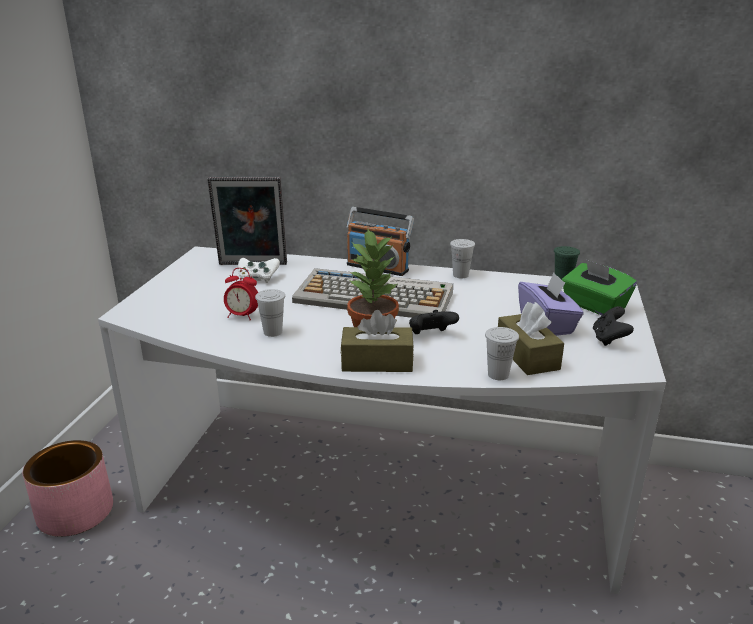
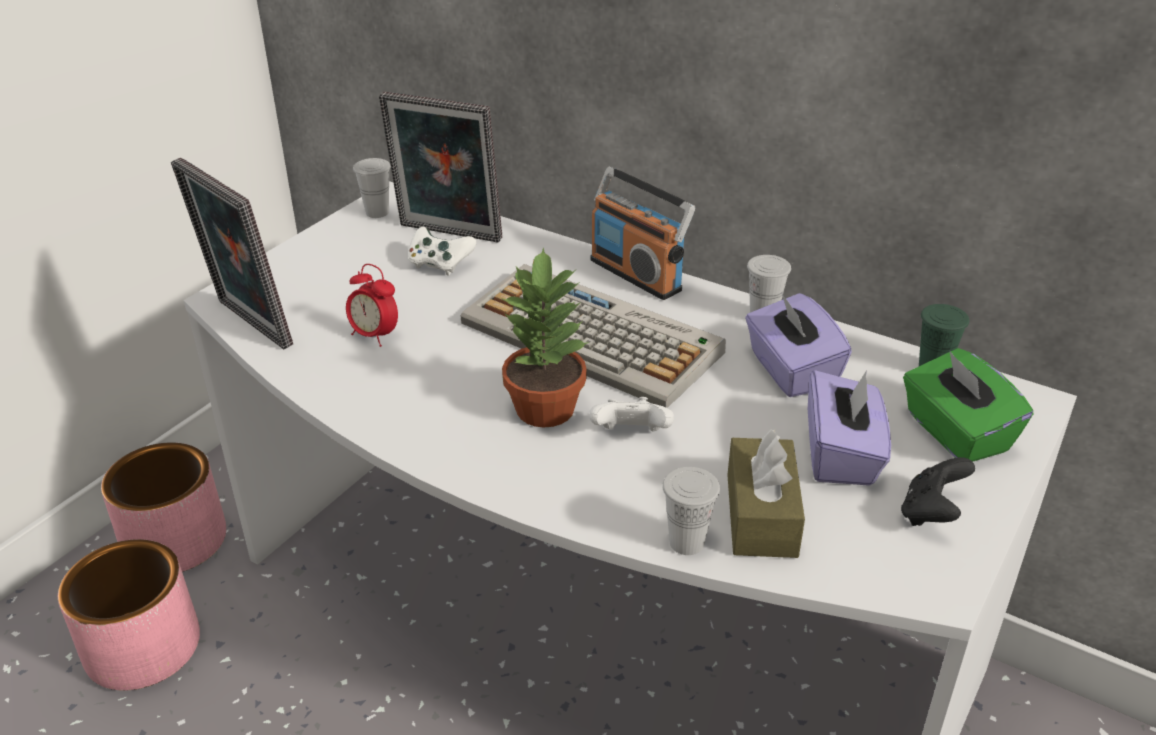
camera: 20 degrees right, 10 degrees up
(81, 582) = (144, 647): none -> pink planter
(154, 324) = (248, 326): none -> picture frame
(273, 332) = (399, 376): white cup -> white cup (377, 212)
(377, 362) = (514, 471): brown tissue box -> none
(431, 335) = (631, 436): black game controller -> white game controller
(493, 295) = (791, 371): none -> purple tissue box

